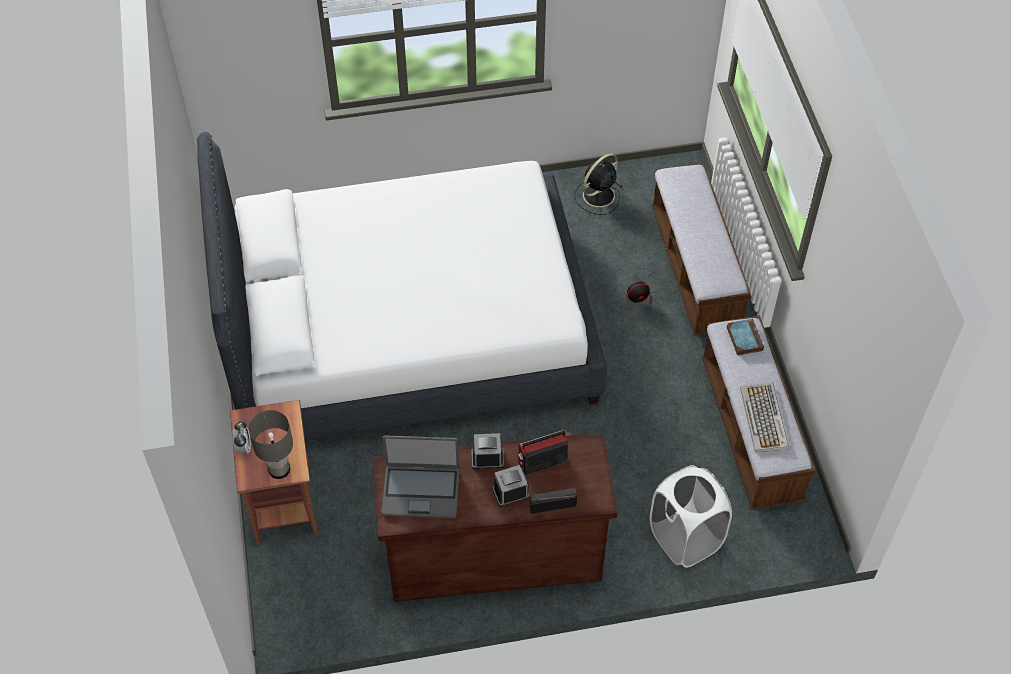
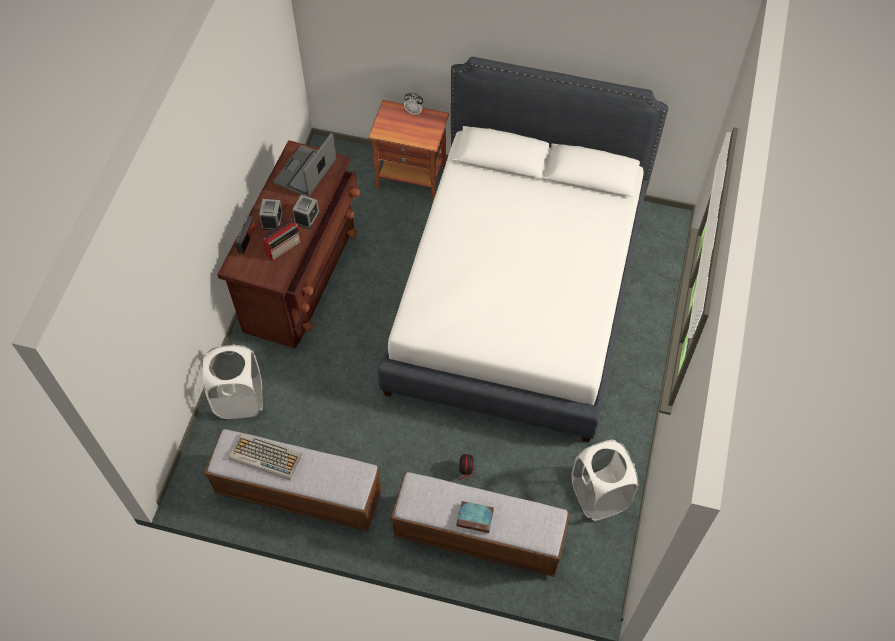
camera: 115 degrees right, 5 degrees up
(279, 469) = (386, 124): grey table lamp -> none
(541, 462) = (284, 247): radio -> radio turned 45 degrees clockwise
(597, 196) = (599, 495): black fan -> white laundry basket
(743, 338) = (346, 482): book -> book (476, 518)

